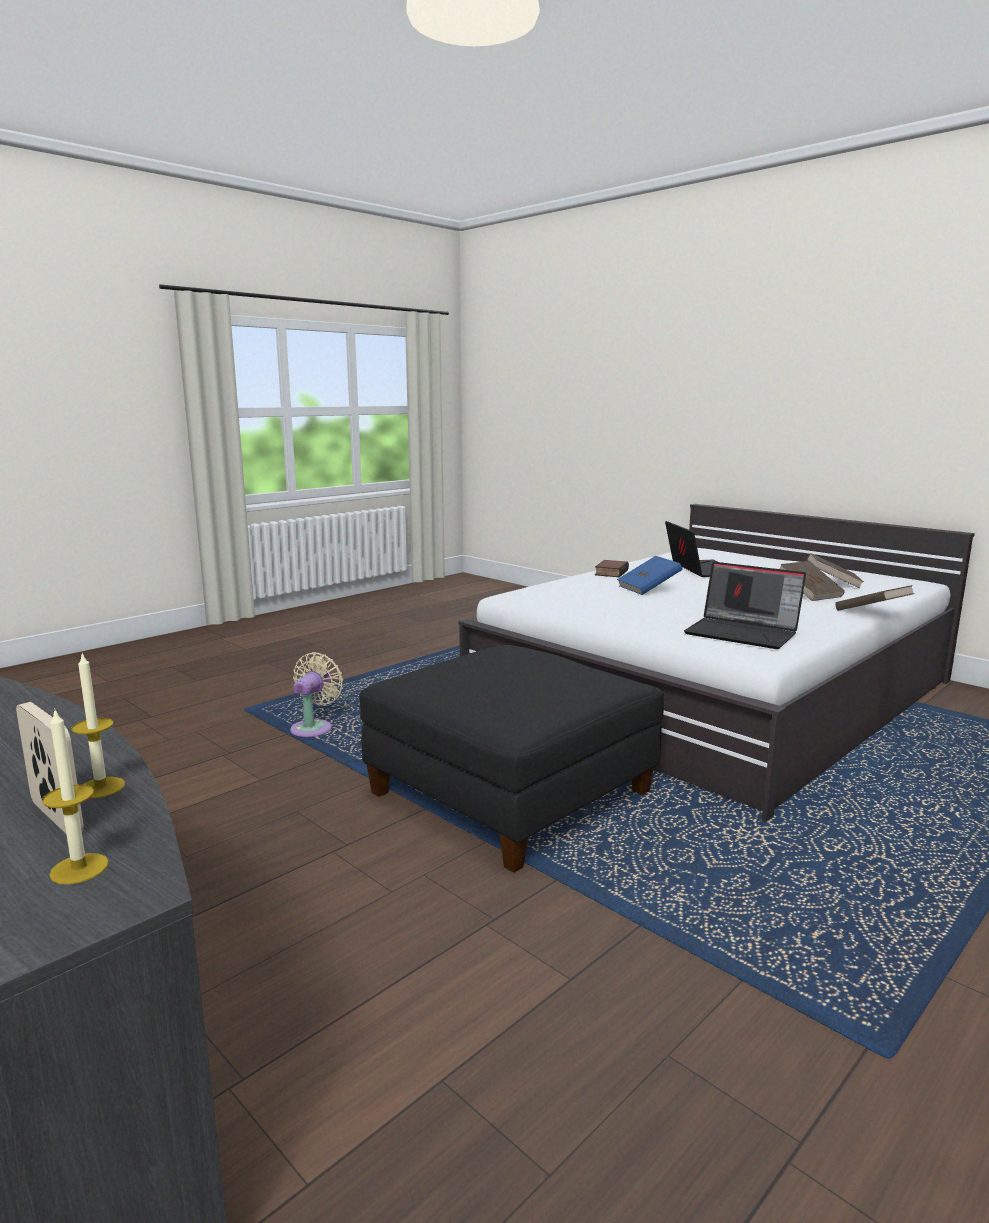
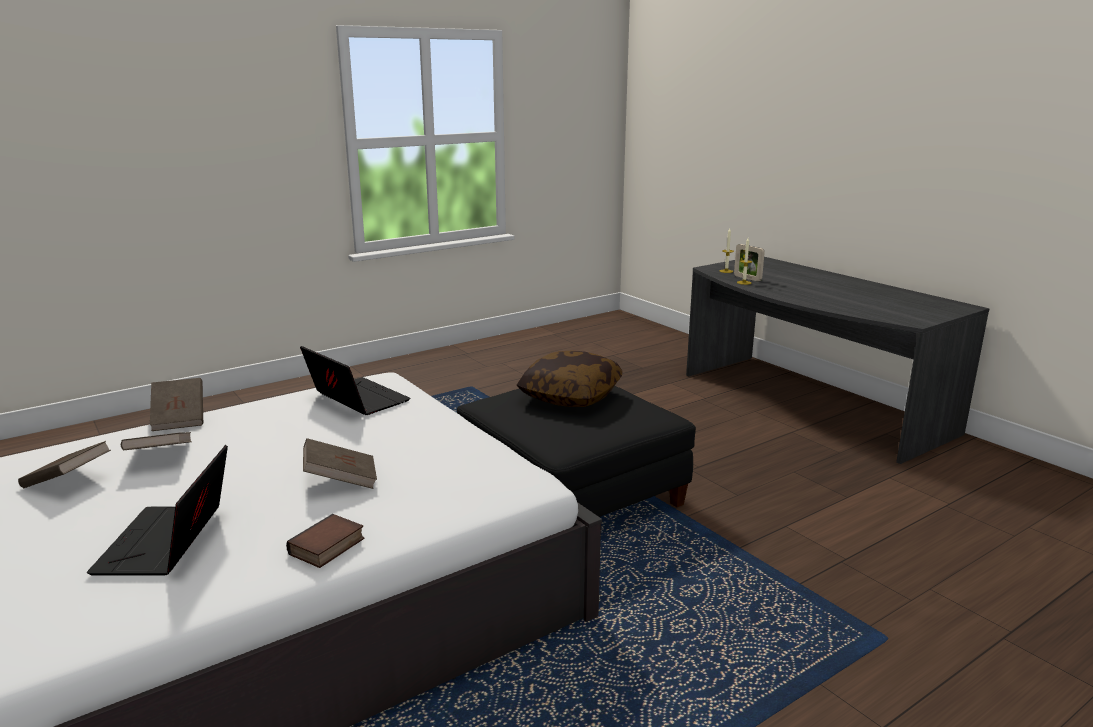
camera: 170 degrees left, 5 degrees up
(314, 728) = (772, 591): beige fan -> none
(520, 688) = (570, 395): none -> pillow
(648, 588) = (341, 480): blue book -> brown book

